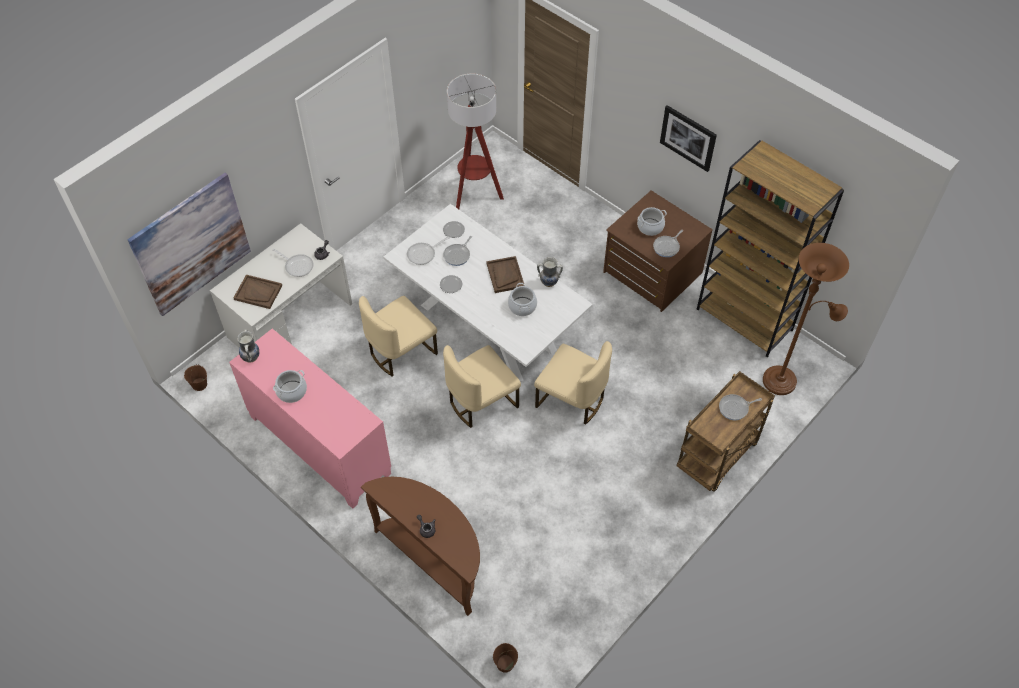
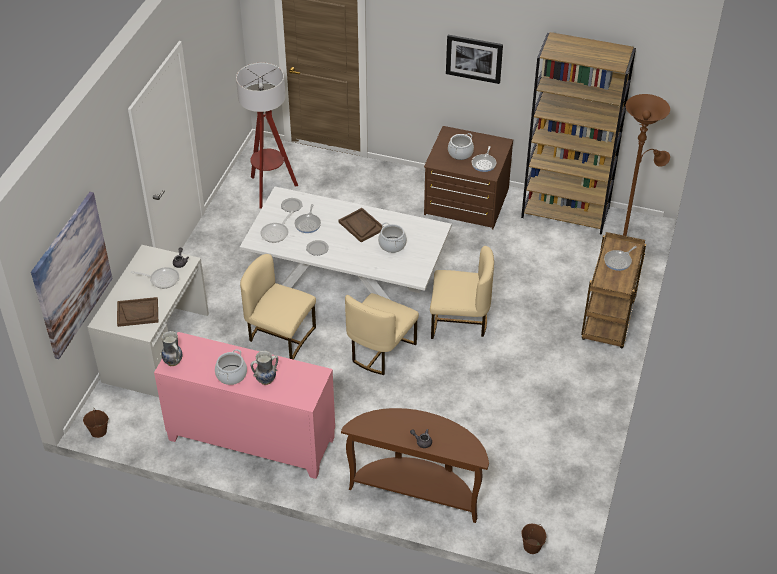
camera: 25 degrees left, 10 degrees down
(401, 351) = (280, 336): beige chair -> beige chair turned 90 degrees clockwise
(549, 282) = (403, 219): vase -> vase (266, 380)

